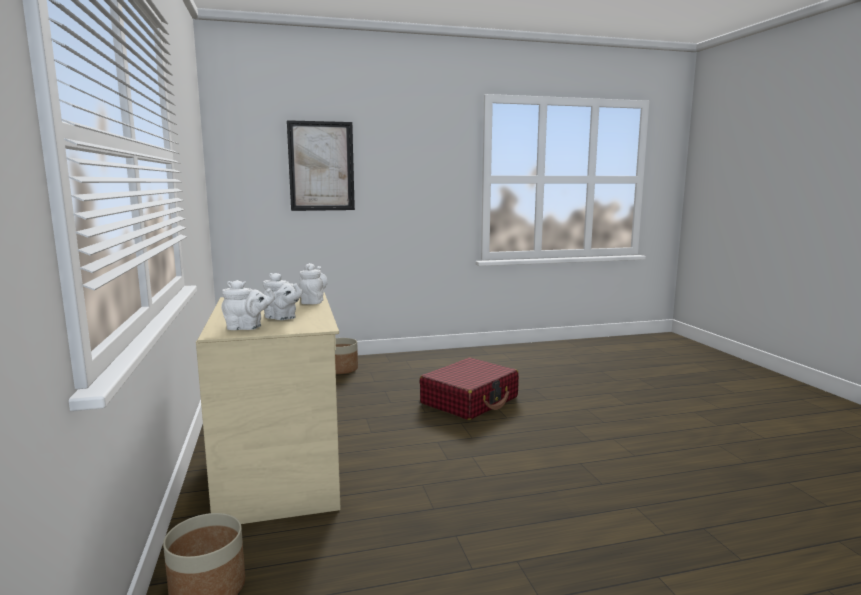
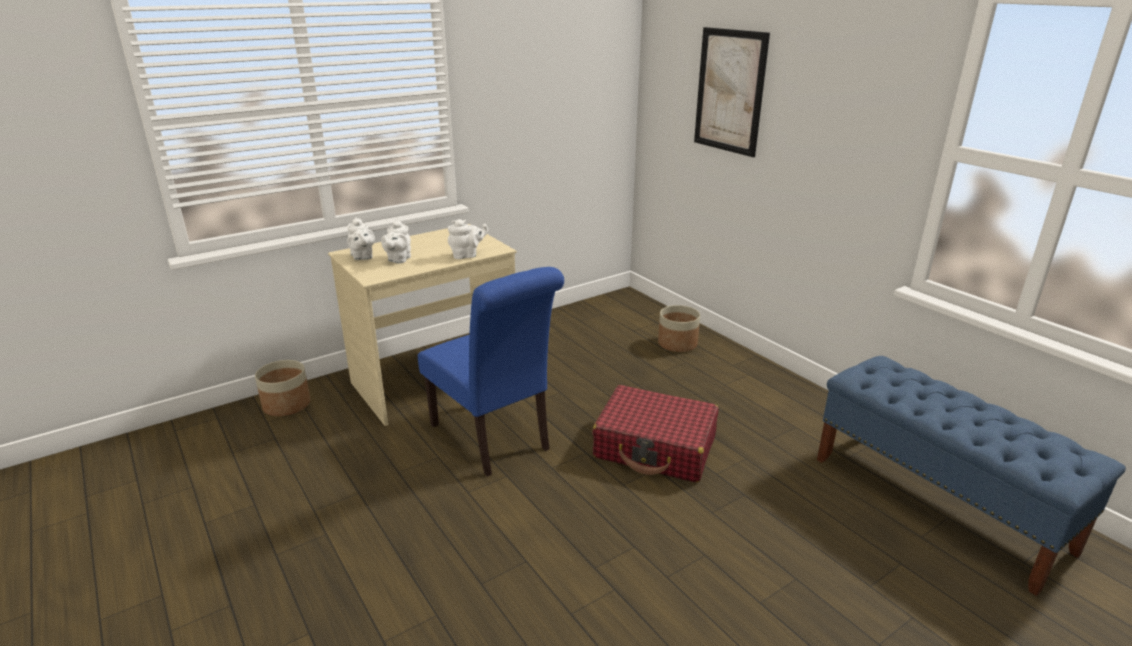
camera: 70 degrees right, 15 degrees up
(415, 454) = (494, 440): none -> blue chair
(559, 354) = (938, 503): none -> blue bench

